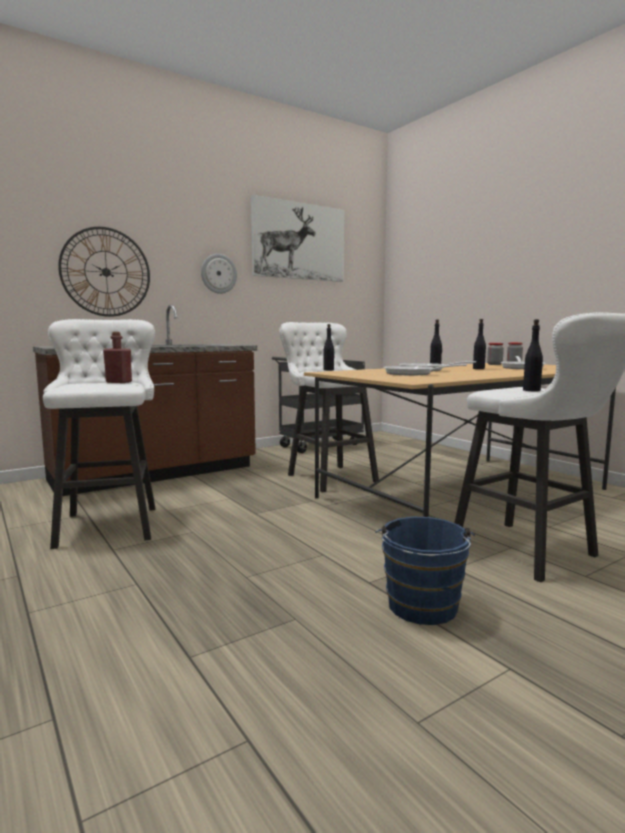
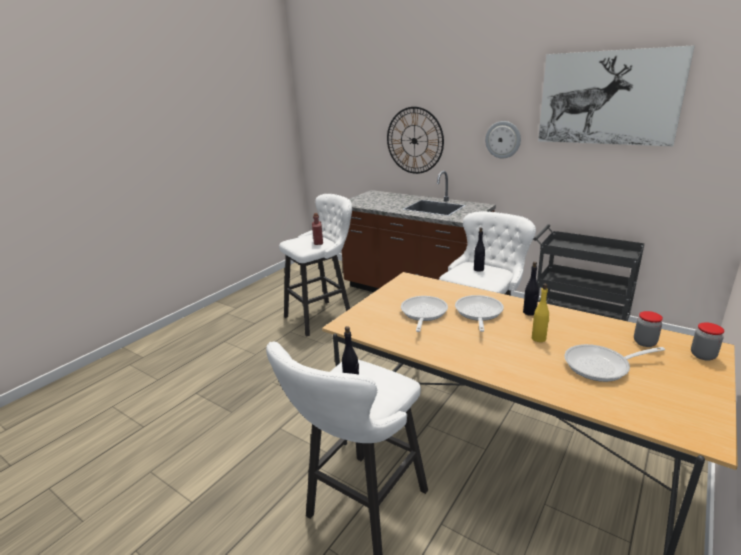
camera: 70 degrees right, 15 degrees up
(422, 609) = (250, 457): blue bucket -> none
(478, 368) = (539, 338): black bottle -> yellow bottle

